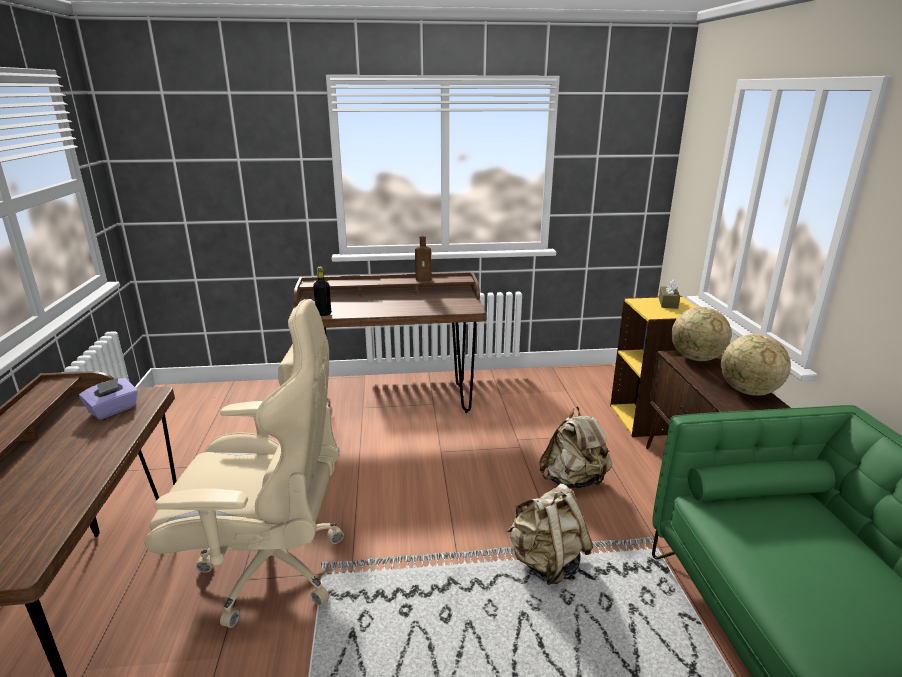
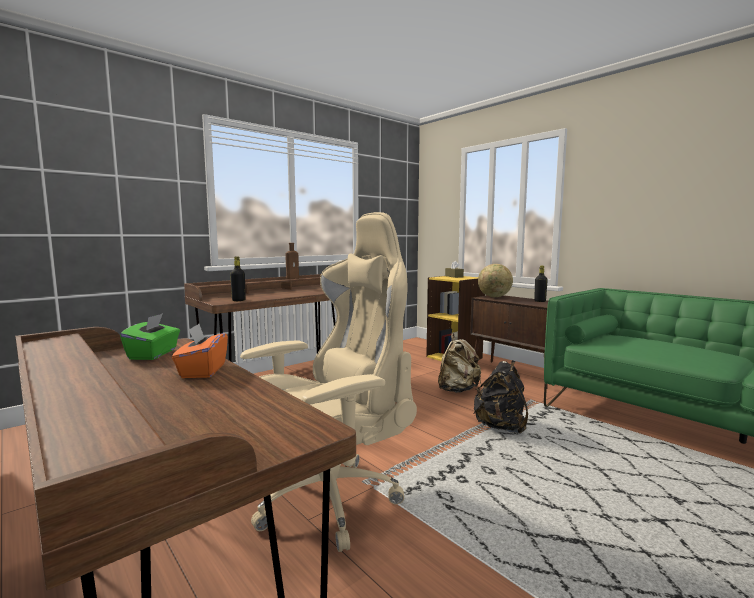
camera: 35 degrees left, 15 degrees down
(97, 451) = (202, 371): none -> orange tissue box
(113, 410) = (153, 354): purple tissue box -> green tissue box
(546, 562) = (501, 427): beige backpack -> black backpack
(748, 392) = (540, 301): globe -> black bottle

